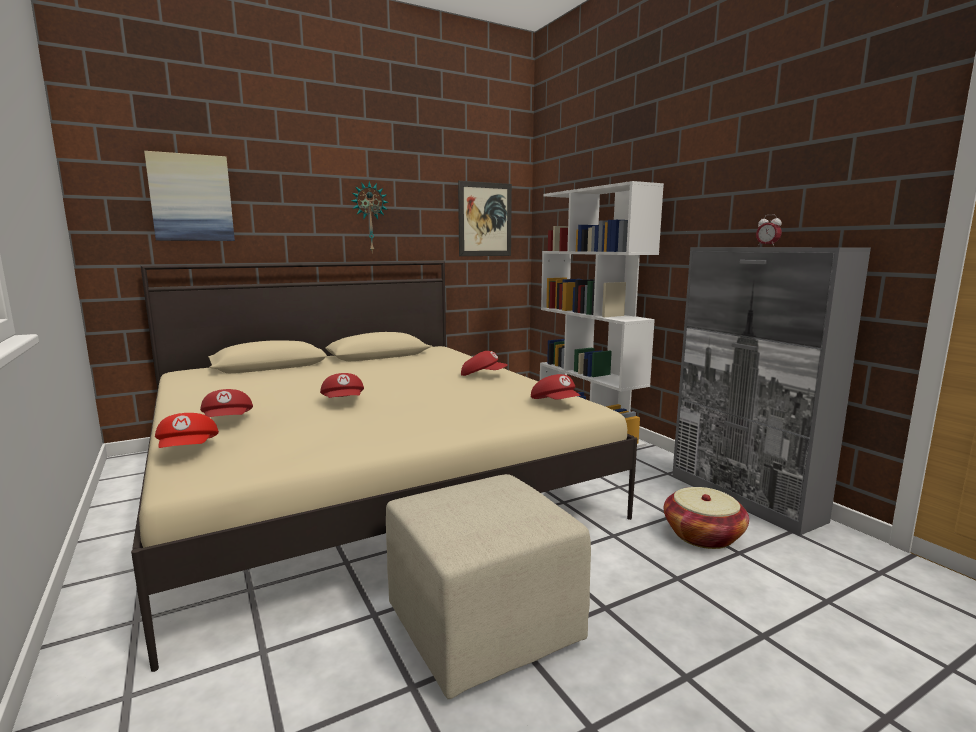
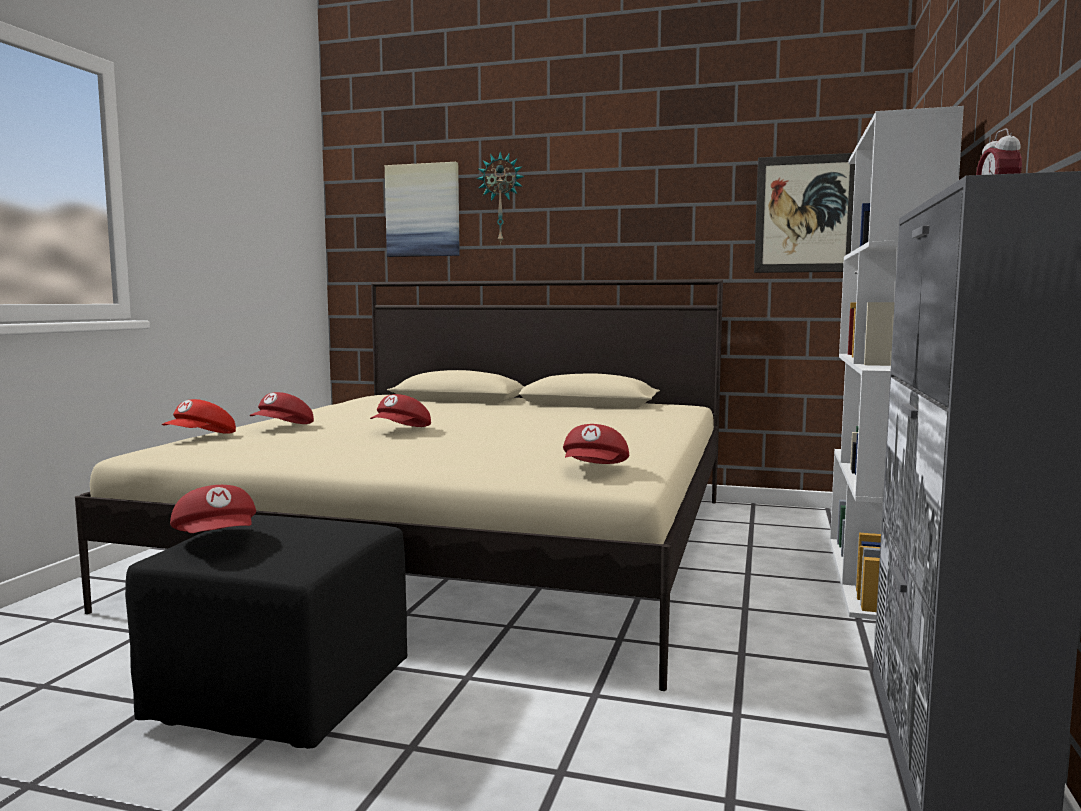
camera: 45 degrees right, 5 degrees down
(369, 217) = (617, 221): wall clock -> wall clock (501, 198)
(483, 375) = (623, 435): red cap -> red cap (218, 541)
(485, 626) = (285, 697): beige ottoman -> black ottoman
(703, 535) = (724, 755): basket -> none

